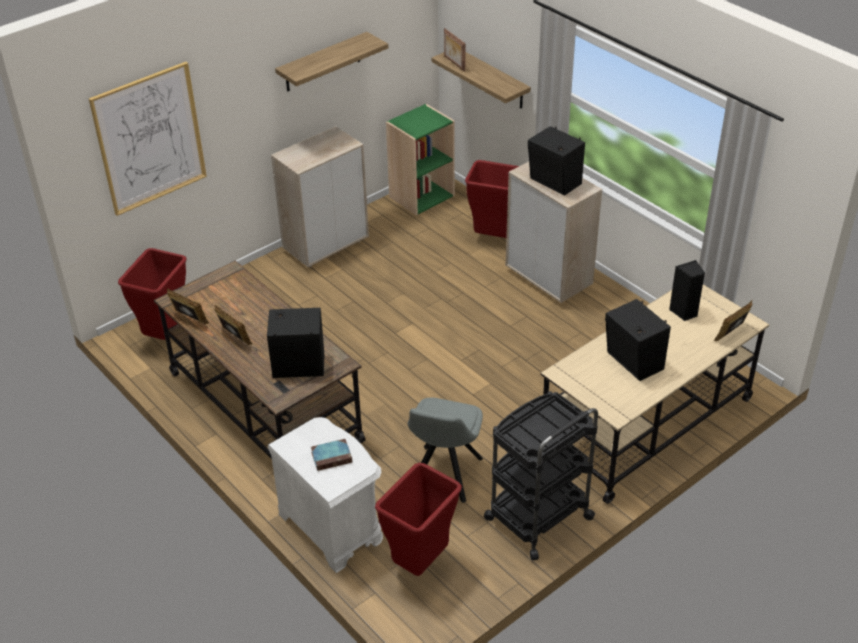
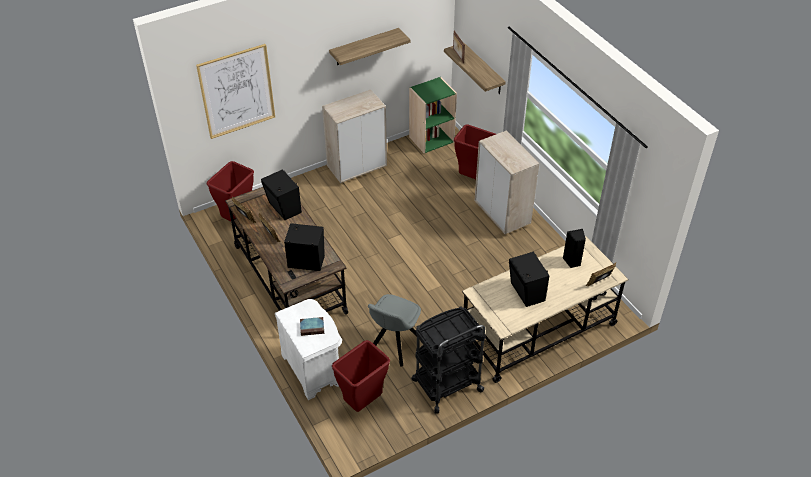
camera: 10 degrees right, 5 degrees up
(555, 182) = (508, 153): black speaker -> black speaker (283, 208)

